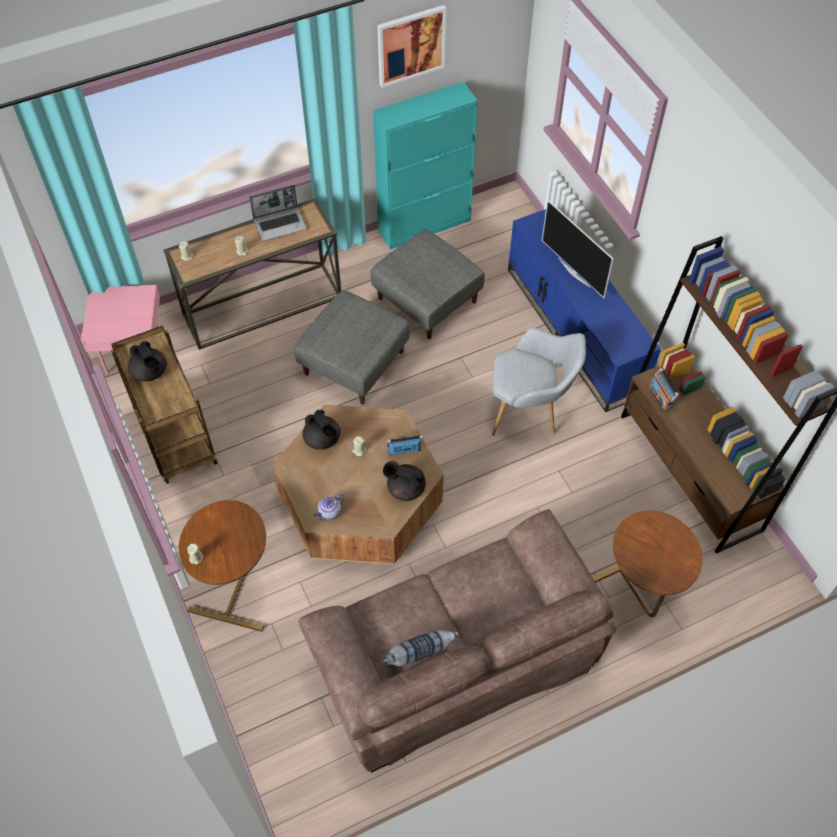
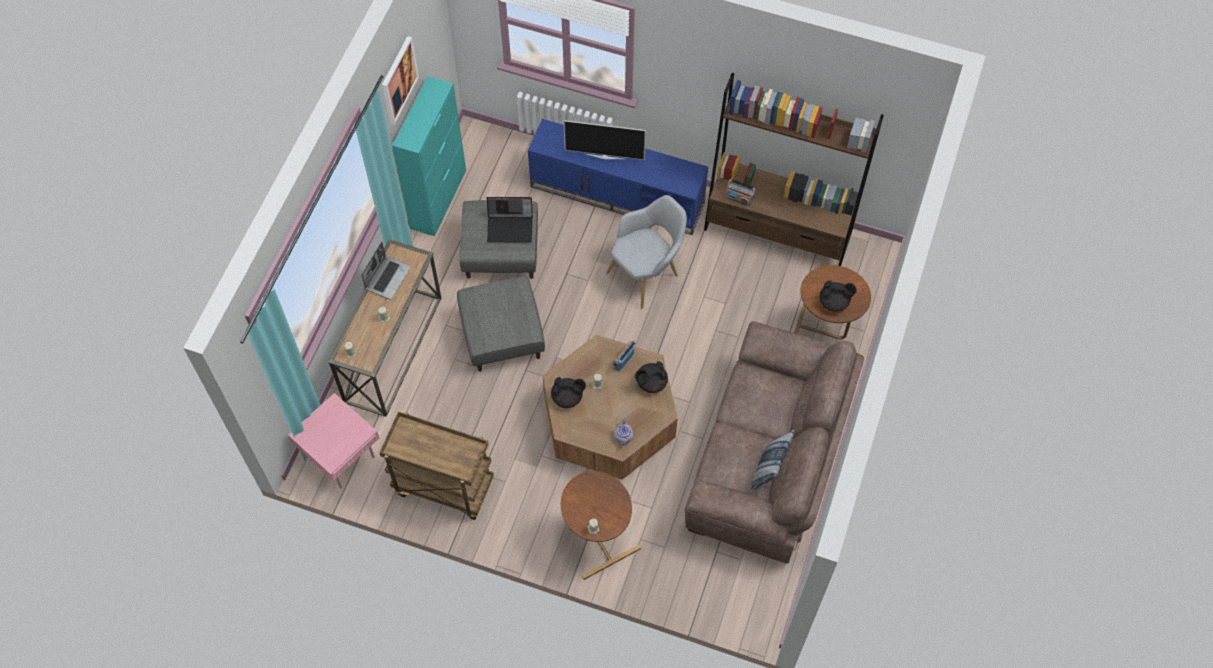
camera: 45 degrees left, 5 degrees up
(150, 372) = (426, 448): black teapot -> black teapot (834, 302)
(438, 274) = (511, 227): none -> laptop

